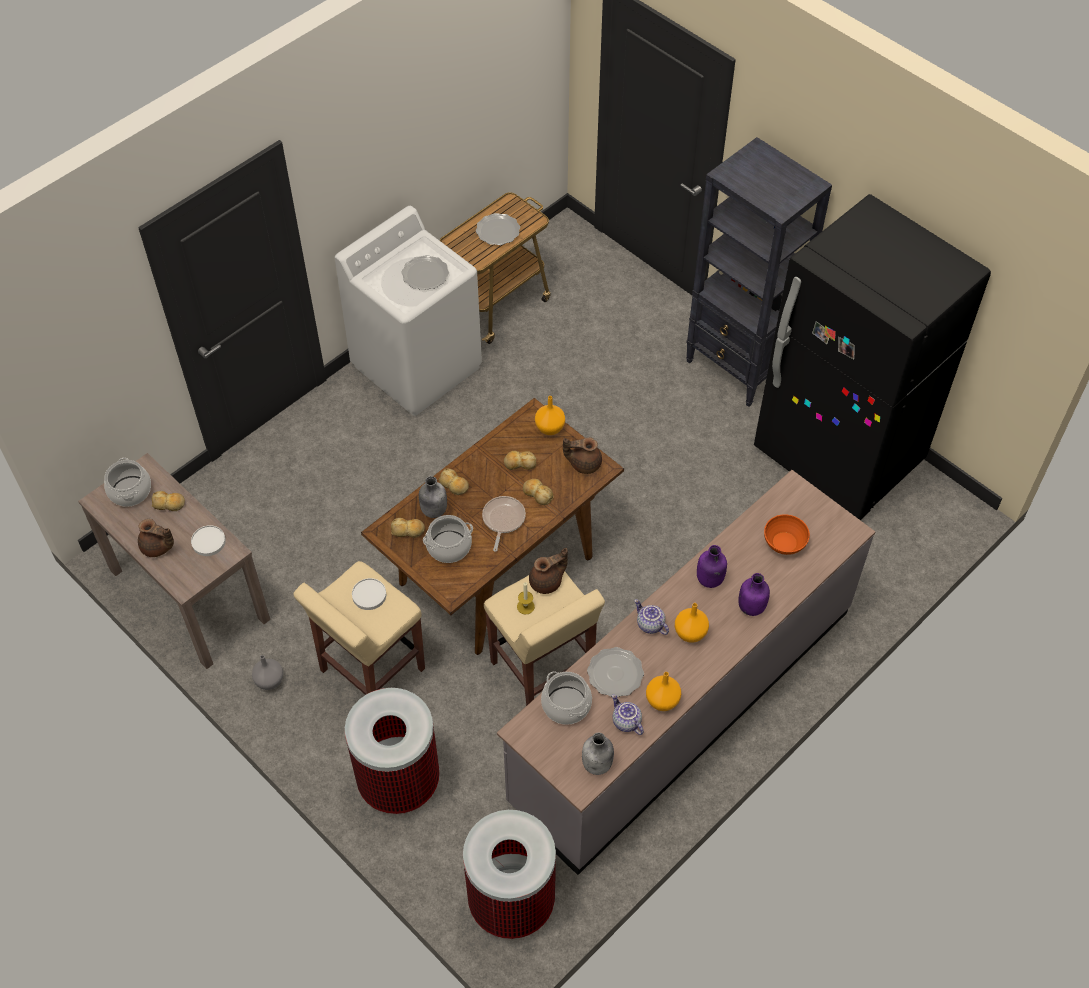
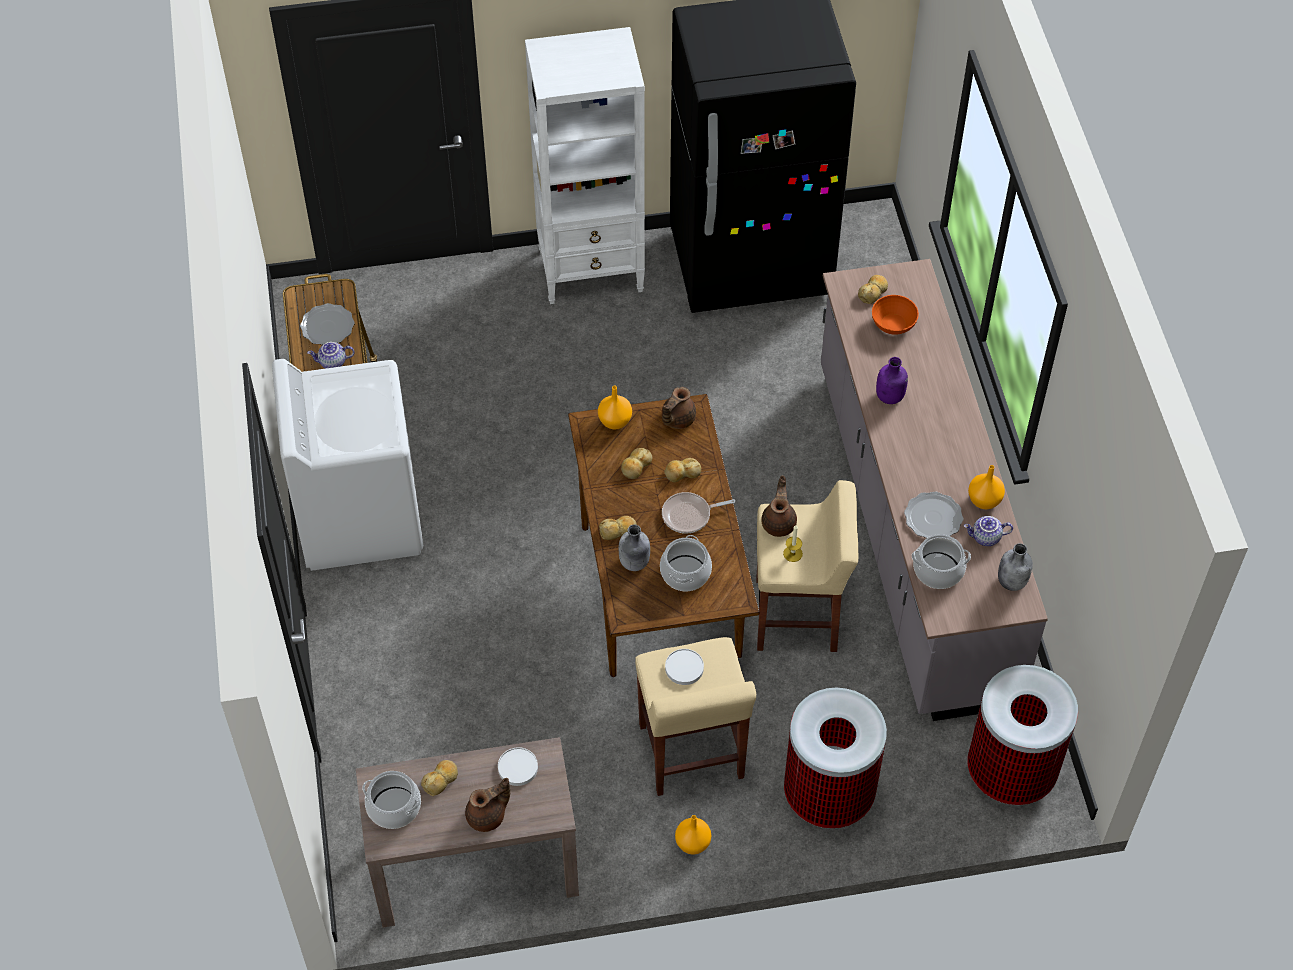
camera: 55 degrees left, 0 degrees up
(270, 681) = (636, 846): grey vase -> none
(408, 530) = (640, 595): bread -> bread (873, 292)
(425, 275) = (364, 402): plate -> none
(503, 520) = (689, 515): frying pan -> frying pan turned 60 degrees counterclockwise
(649, 625) = (902, 465): teapot -> teapot (332, 363)
(689, 633) = (932, 442): orange vase -> orange vase (692, 844)
(739, 367) = (592, 270): black bookcase -> white bookcase
(752, 607) = (939, 385): purple bottle -> none

